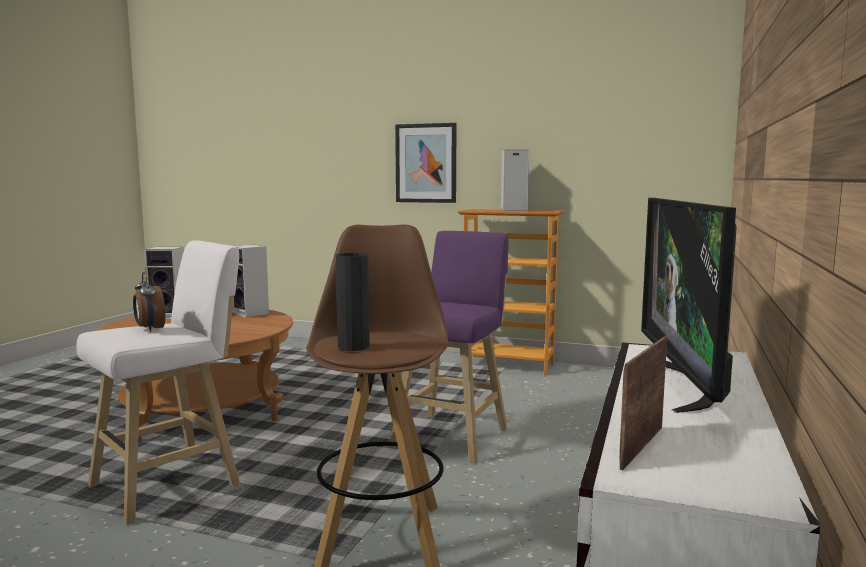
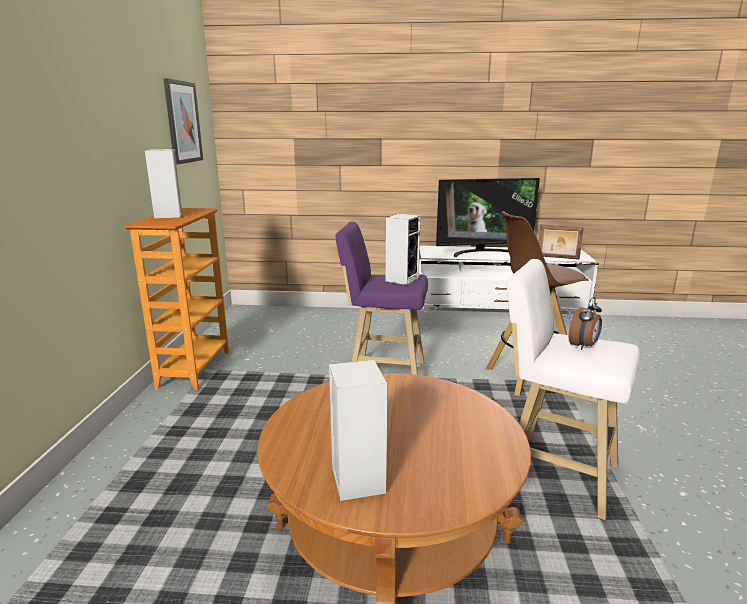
camera: 105 degrees left, 10 degrees up
(252, 313) = (311, 414): speaker -> speaker (402, 279)
(353, 346) = (567, 271): black vase -> none
(426, 163) = (64, 174): picture -> picture (183, 122)

